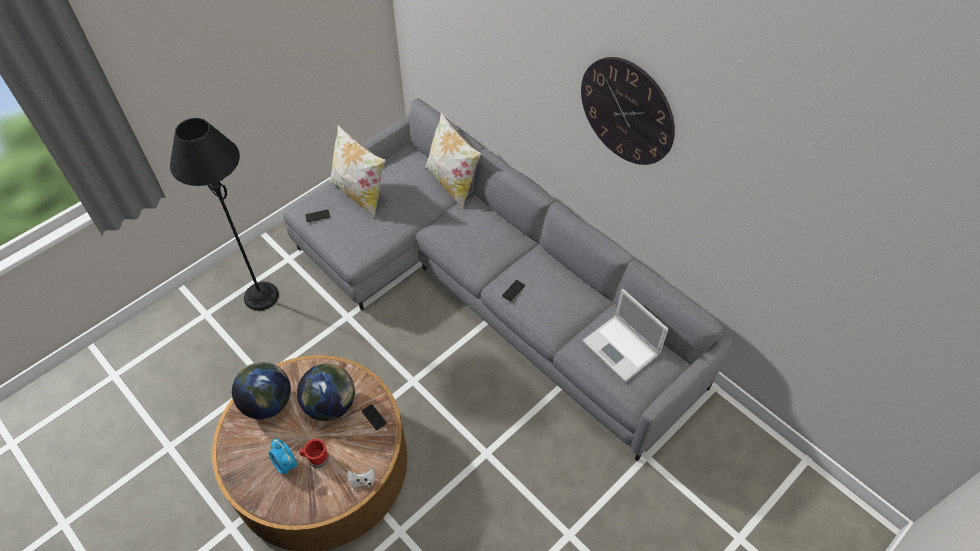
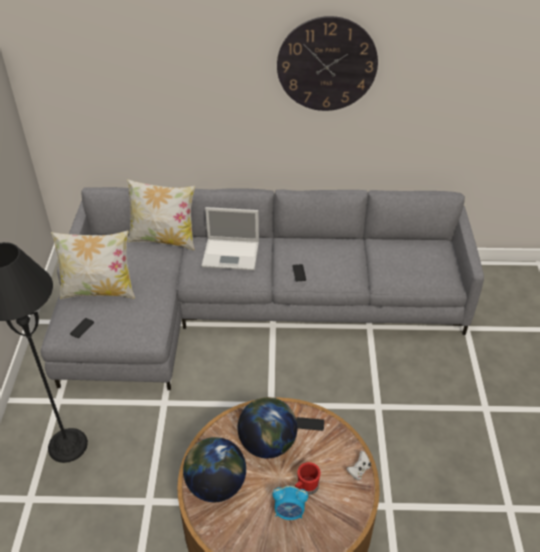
camera: 45 degrees left, 10 degrees down
(622, 348) = (407, 257): laptop -> laptop (232, 254)

